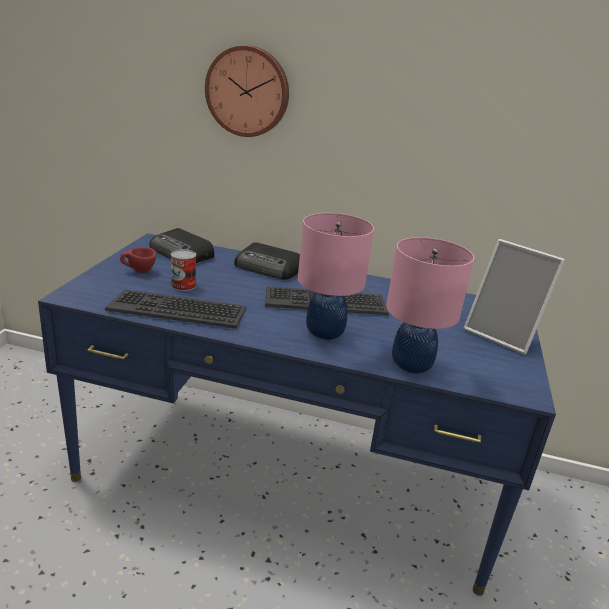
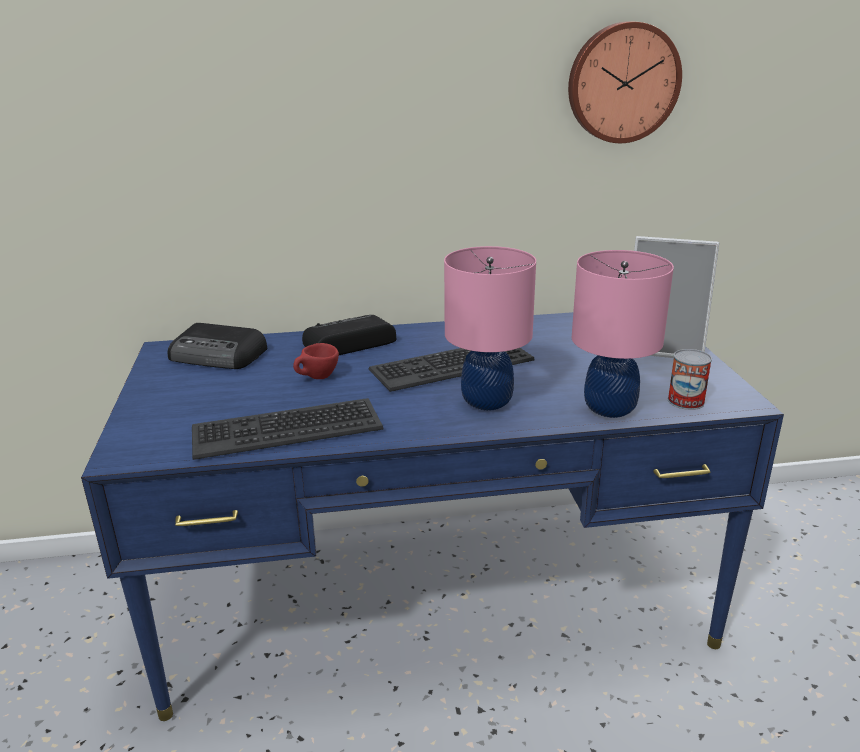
camera: 20 degrees left, 0 degrees up
(138, 271) = (185, 395): red cup -> red cup (317, 378)
(183, 285) = (263, 396): can -> can (686, 401)
(248, 91) = (264, 113): wall clock -> wall clock (622, 83)
(269, 268) = (347, 343): radio -> radio turned 150 degrees clockwise

